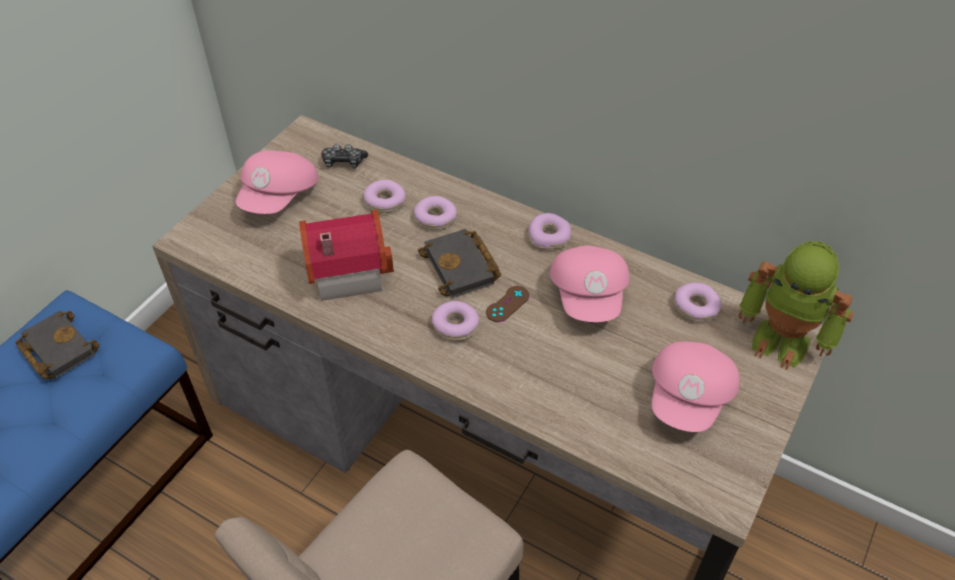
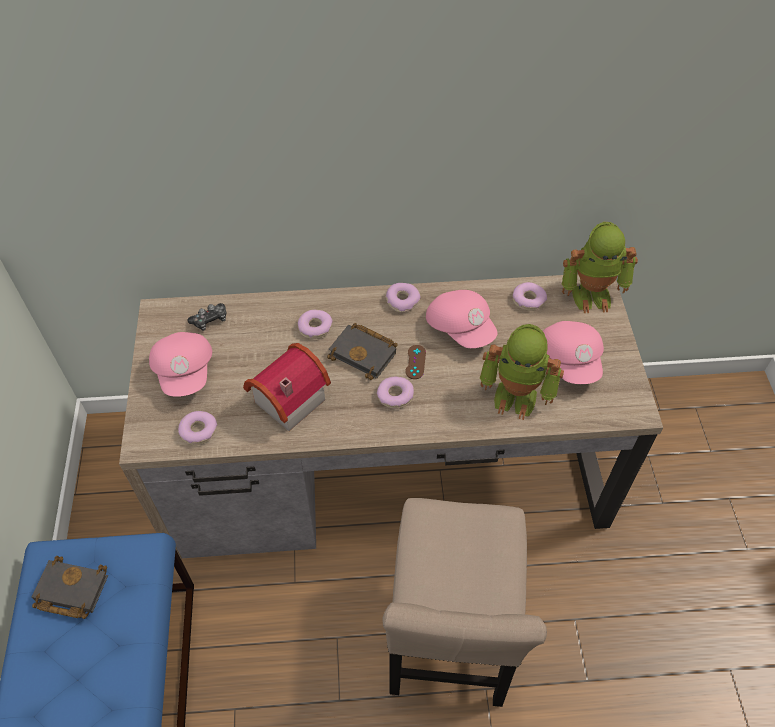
camera: 35 degrees left, 5 degrees up
(385, 201) = (268, 334): donut -> donut (199, 431)
(589, 399) = (516, 395): none -> toy robot

